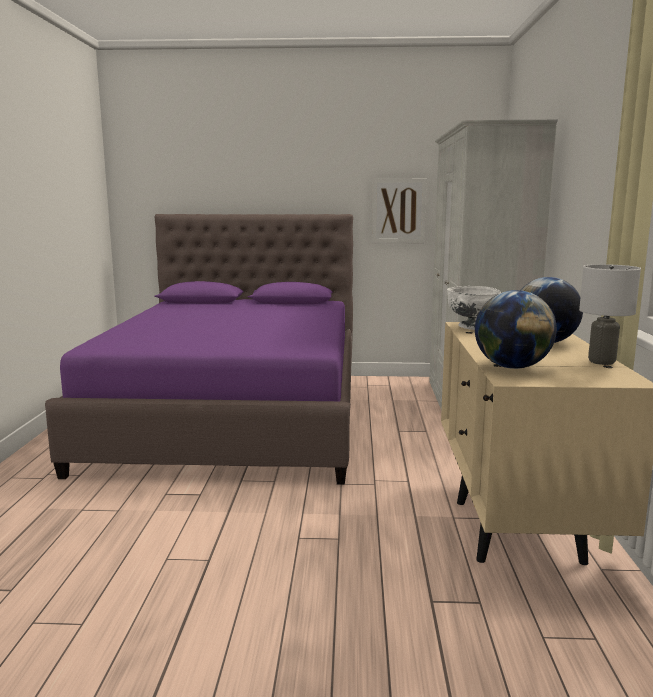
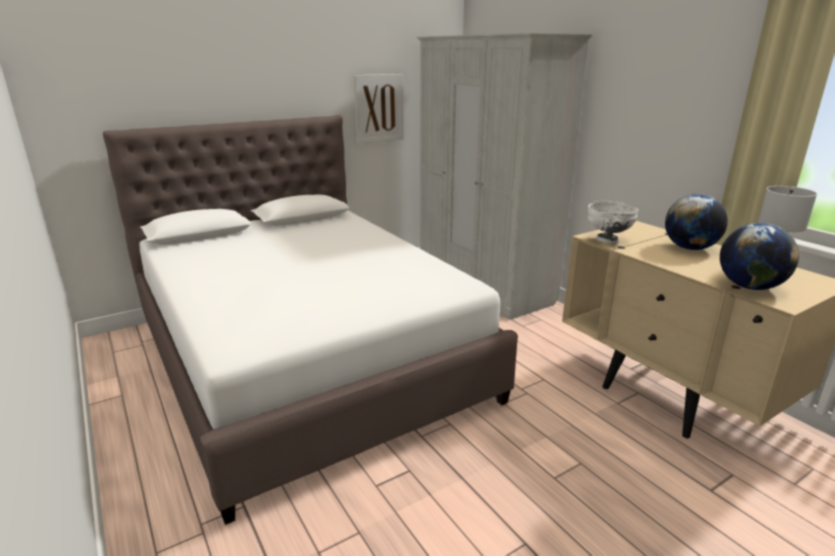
camera: 35 degrees left, 10 degrees up
(236, 416) = (307, 358): purple bed -> white bed

